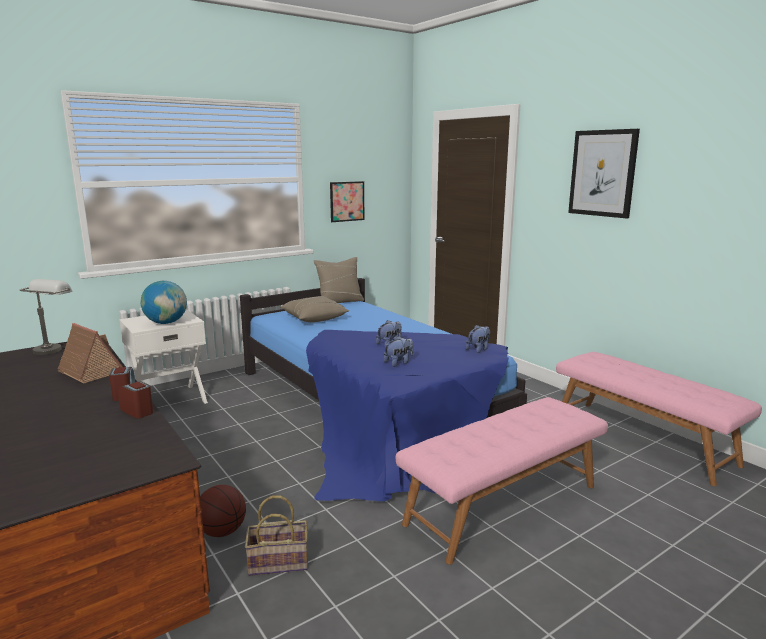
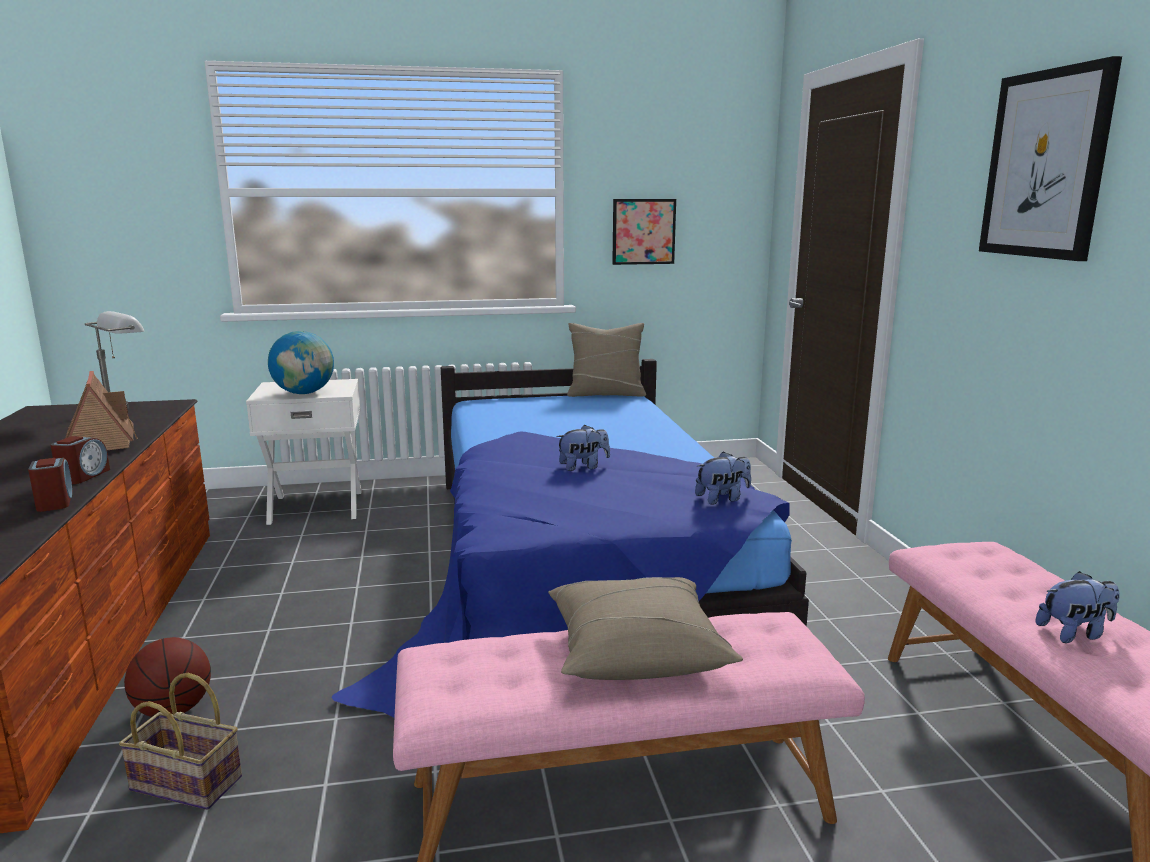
camera: 25 degrees right, 0 degrees up
(314, 318) = (532, 413): beige pillow -> beige pillow (636, 651)
(398, 363) = (551, 498): plush toy -> plush toy (1075, 633)

